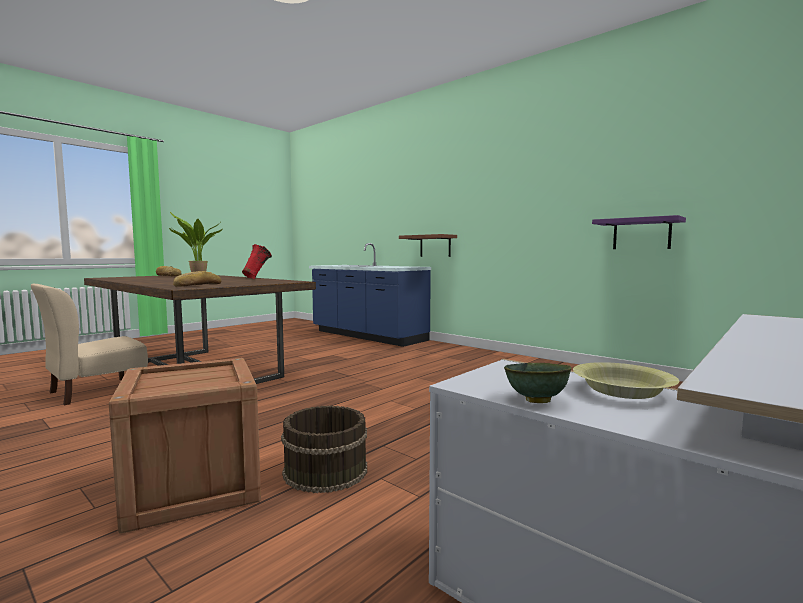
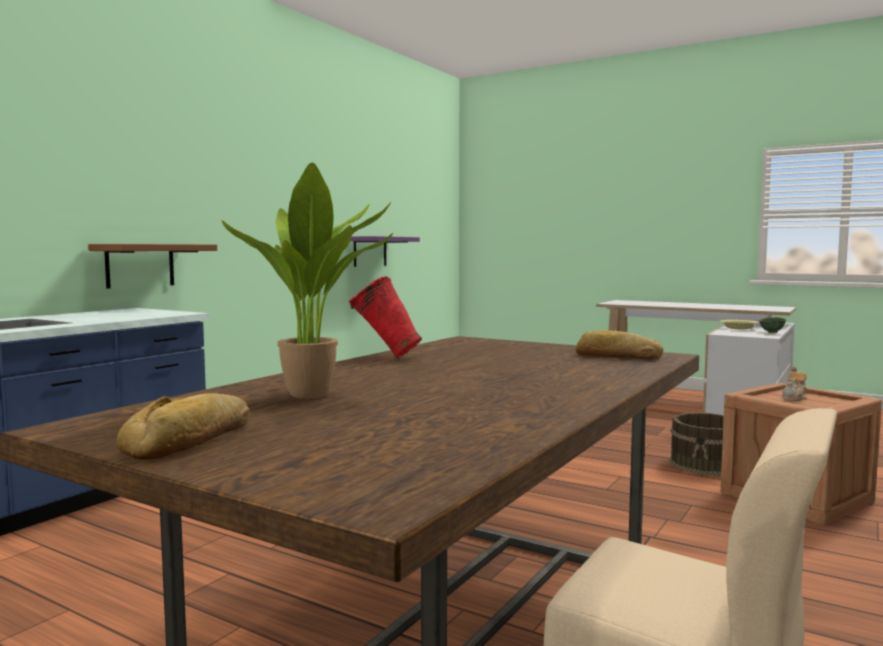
camera: 100 degrees left, 0 degrees up
(197, 378) = (794, 398): none -> teapot

